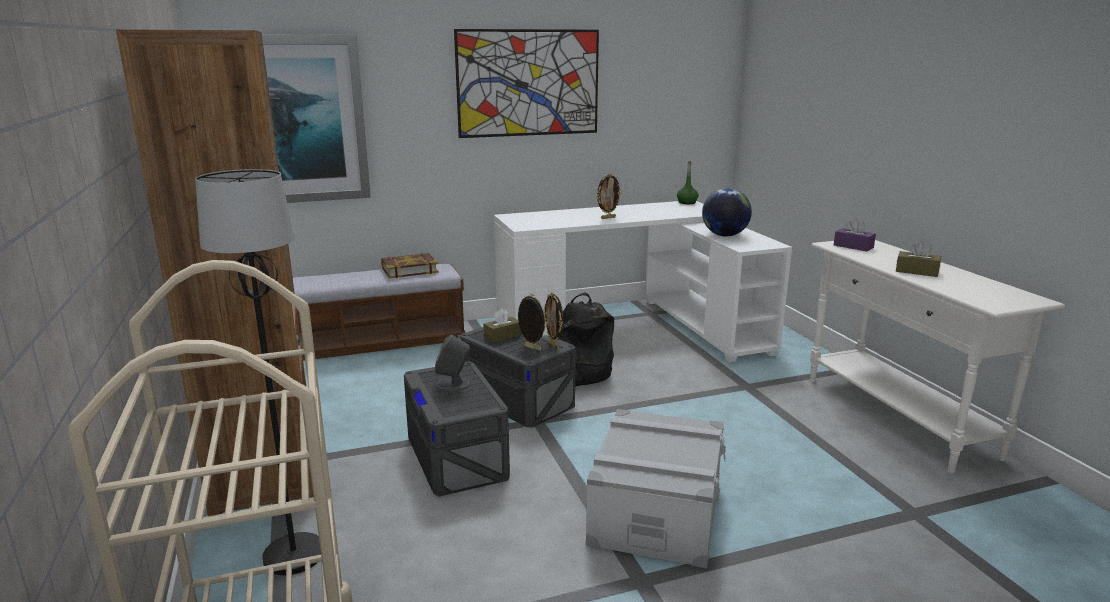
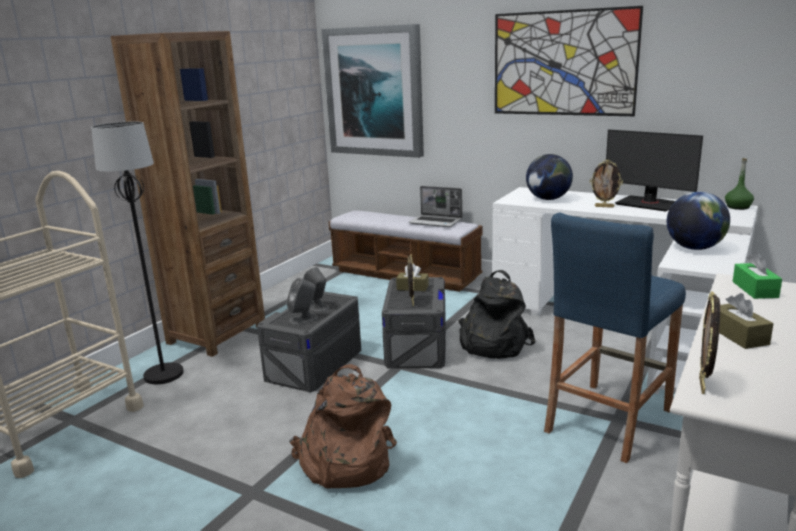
camera: 50 degrees right, 0 degrees up
(409, 270) = (436, 222): book -> laptop
(469, 399) = (304, 319): none -> grey speaker
(550, 220) = (548, 199): none -> globe
(553, 346) = (427, 306): picture frame -> picture frame (703, 385)
(630, 210) = (648, 204): none -> monitor
(656, 512) = (344, 462): grey storage box -> brown backpack
(743, 390) = (608, 420): none -> blue stool
(853, 246) = (755, 289): purple tissue box -> green tissue box

